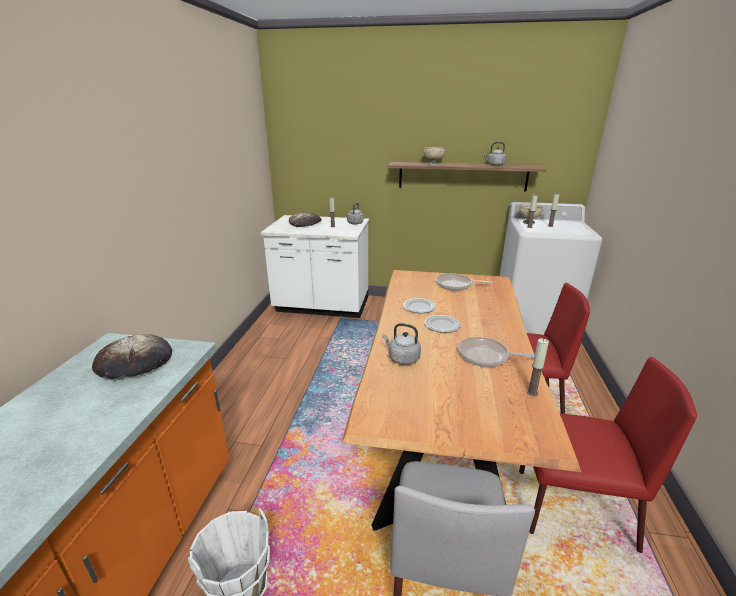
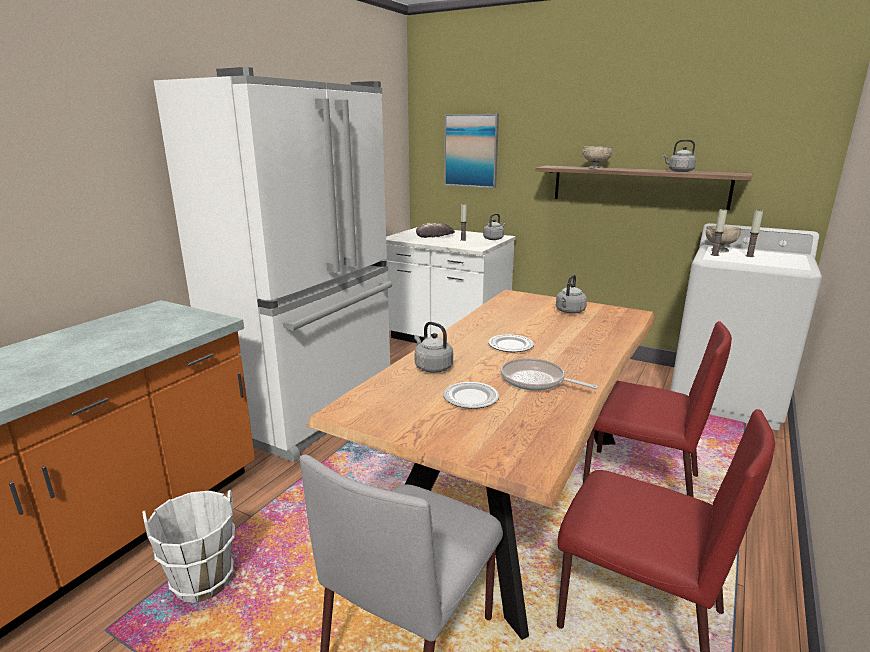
camera: 20 degrees right, 5 degrees down
(134, 361) = (162, 322): bread -> none
(246, 394) = (313, 411): none -> white fridge
(326, 150) = (471, 151): none -> picture
(419, 307) = (500, 326): plate -> plate (471, 398)
(456, 285) = (569, 311): frying pan -> grey kettle
(532, 392) = (558, 422): candle -> none

